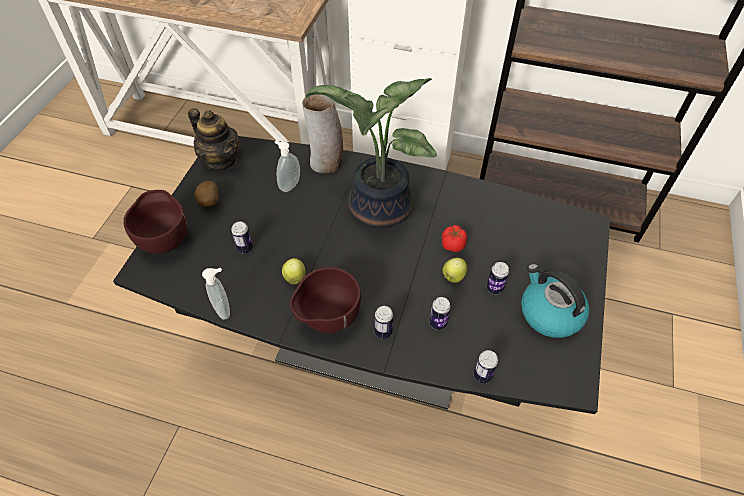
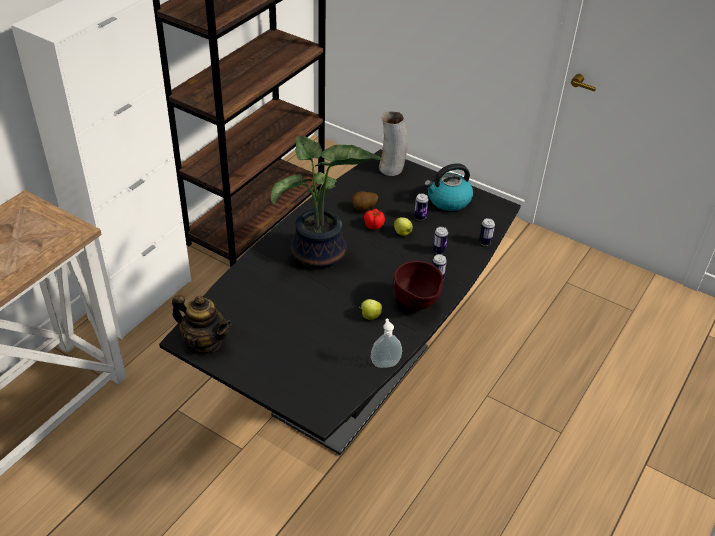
camera: 75 degrees left, 10 degrees down
(165, 241) = (292, 394): brown bowl -> none
(209, 203) = (258, 358): potato -> potato (364, 209)
(221, 160) = (205, 342): teapot -> teapot turned 60 degrees clockwise
(245, 248) = (325, 341): can -> none
(289, 185) = (264, 301): soap dispenser -> none
(326, 164) = (250, 273): vase -> vase (391, 168)

